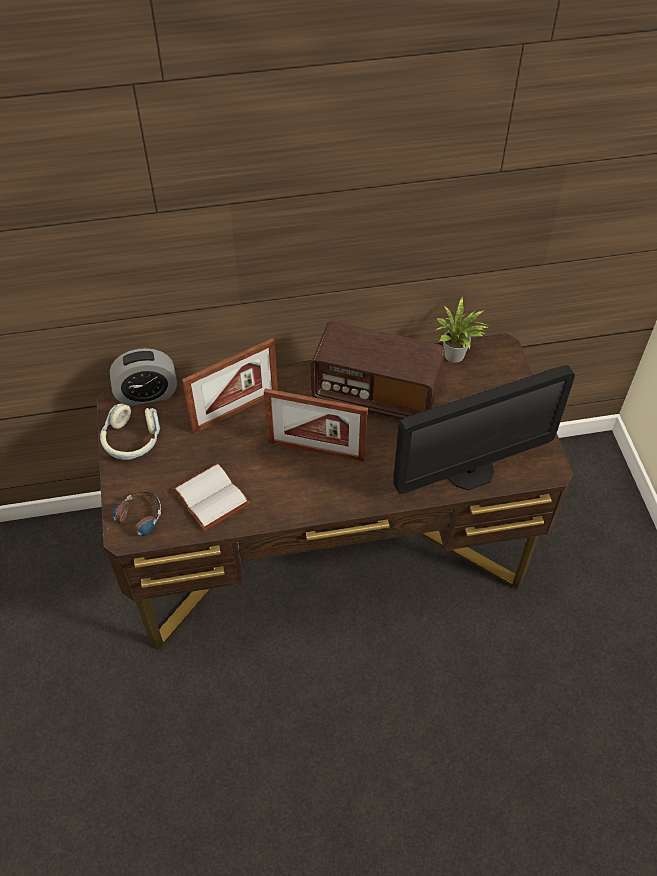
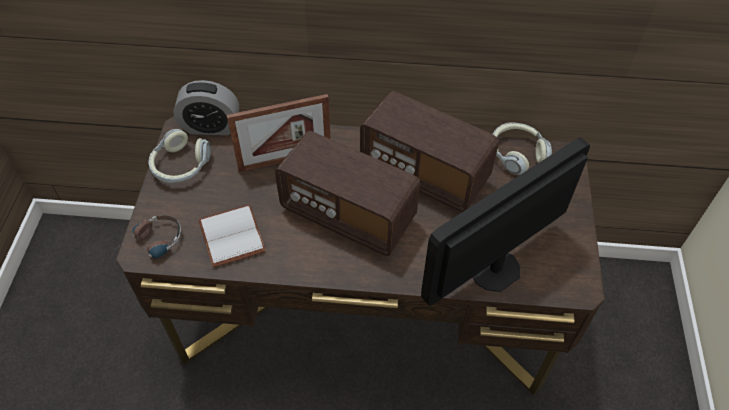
camera: 15 degrees right, 0 degrees up
(316, 450) = (348, 214): picture frame -> radio
(456, 356) = (516, 153): potted plant -> headphones
(469, 470) = (495, 270): monitor -> monitor turned 150 degrees clockwise

